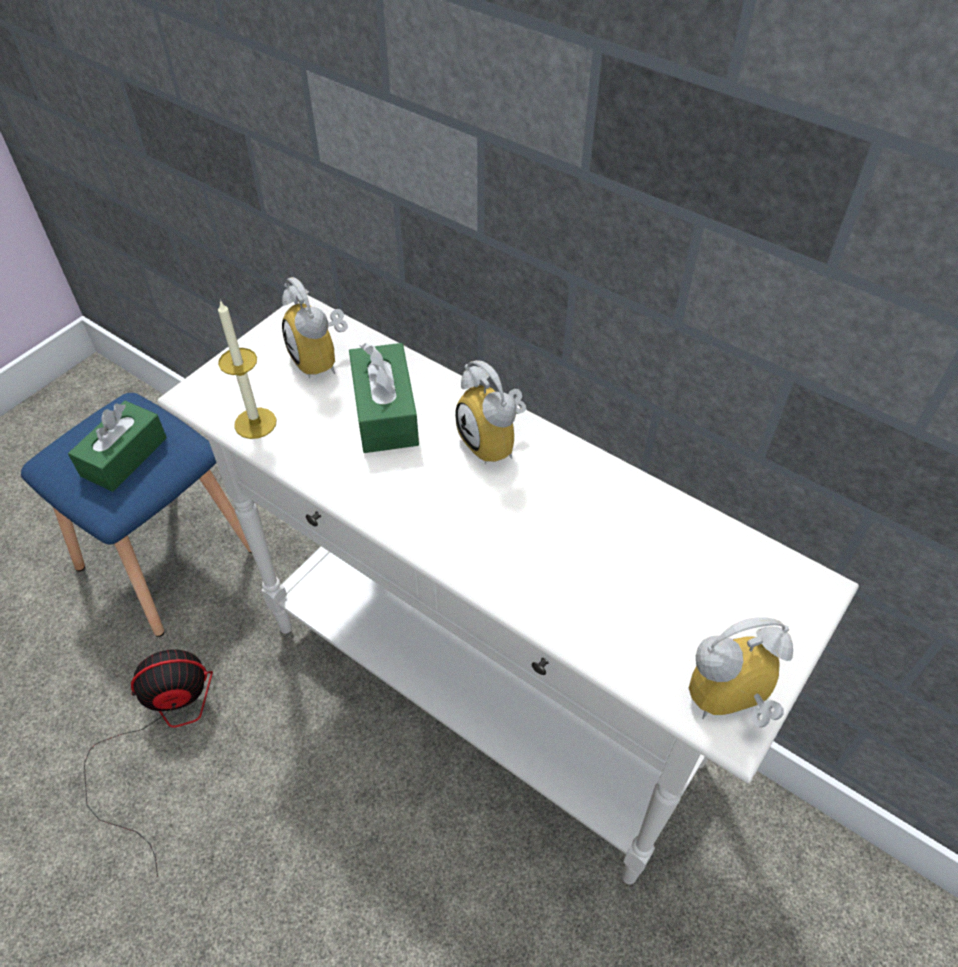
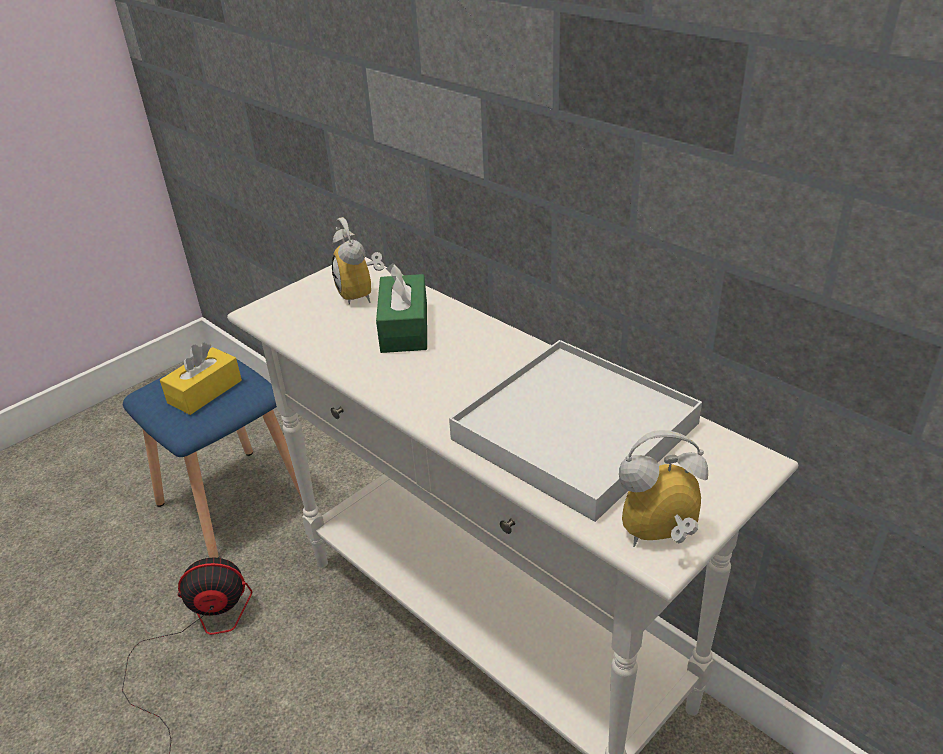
camera: 10 degrees right, 15 degrees down
(124, 457) = (205, 392): green tissue box -> yellow tissue box
(255, 423) = (299, 331): candle -> none
(496, 443) = (491, 351): alarm clock -> none
(612, 558) = (574, 431): none -> white tray

